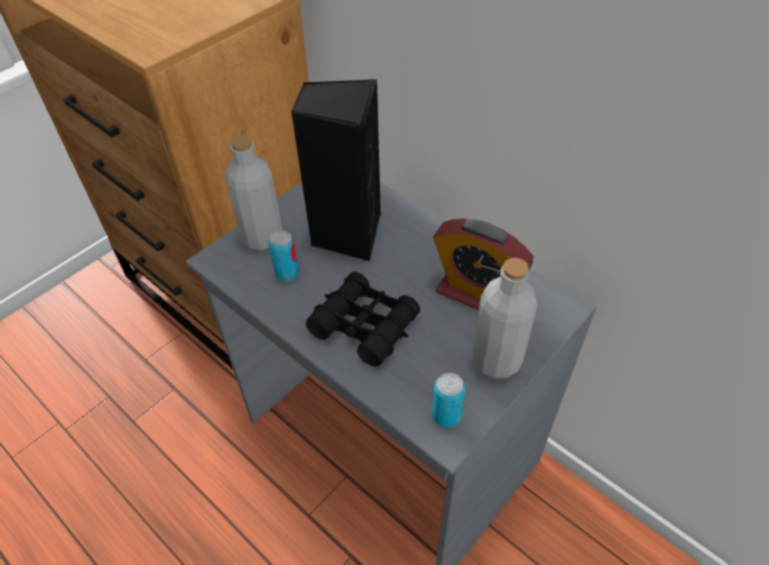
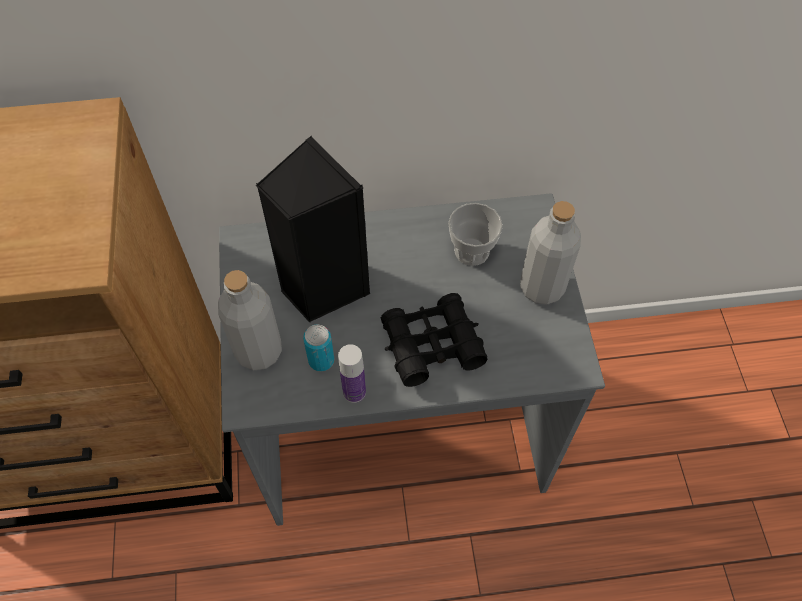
camera: 50 degrees left, 10 degrees up
(279, 308) = (354, 392): none -> bottle
(446, 415) = (559, 354): can -> none
(476, 293) = (472, 251): alarm clock -> cup

